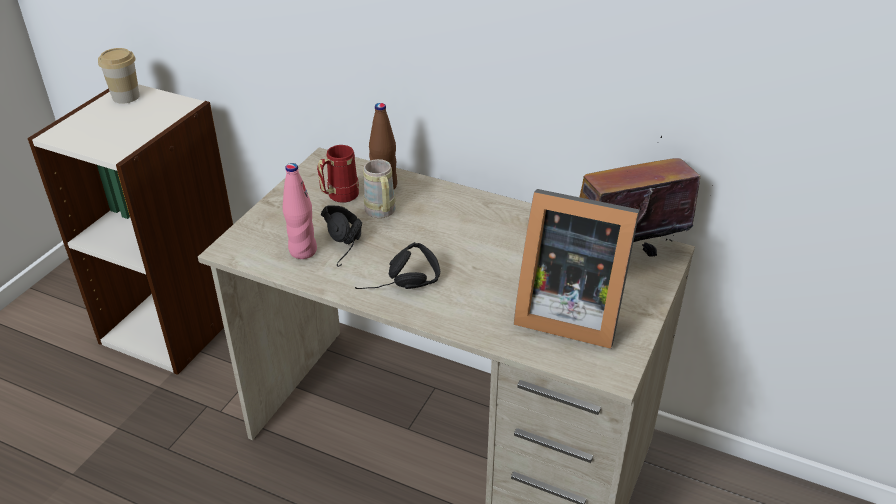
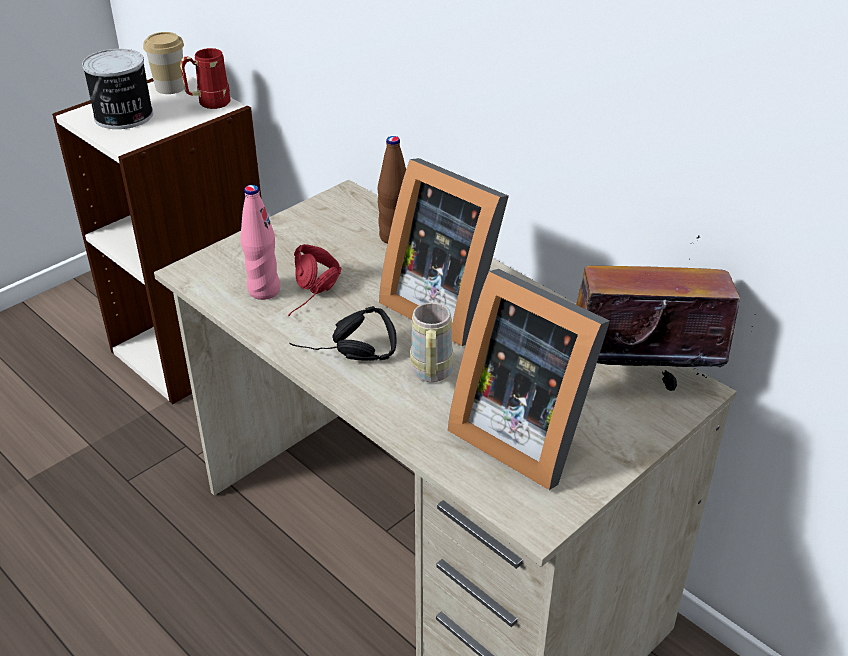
camera: 20 degrees right, 0 degrees up
(98, 129) = (123, 116): none -> can
(338, 197) = (337, 239): red mug -> red mug (208, 104)
(348, 245) = (316, 295): black headphones -> red headphones
(381, 214) = (373, 268): beige mug -> beige mug (430, 375)
(454, 230) = (444, 304): none -> picture frame

